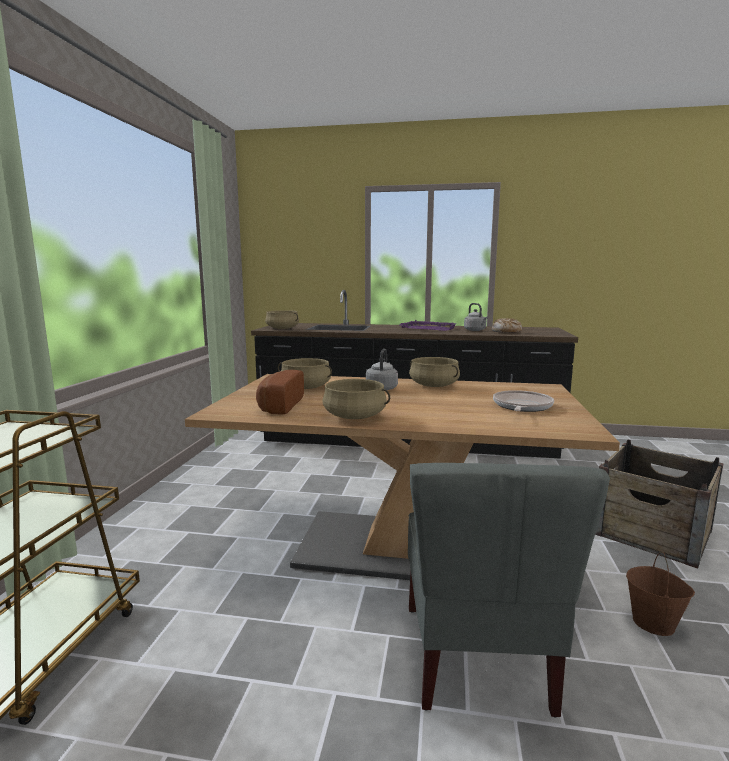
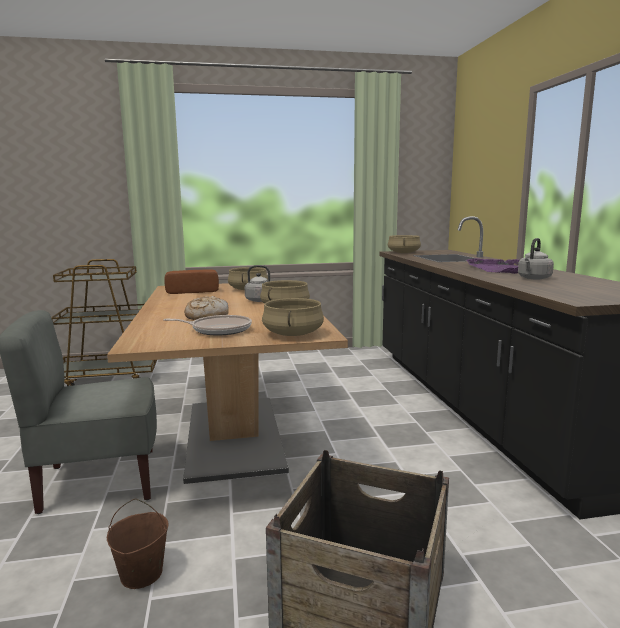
camera: 70 degrees right, 0 degrees up
(355, 416) = (169, 303): beige cooking pot -> beige cooking pot (293, 334)
(506, 332) = (550, 285): bread -> bread (206, 317)

